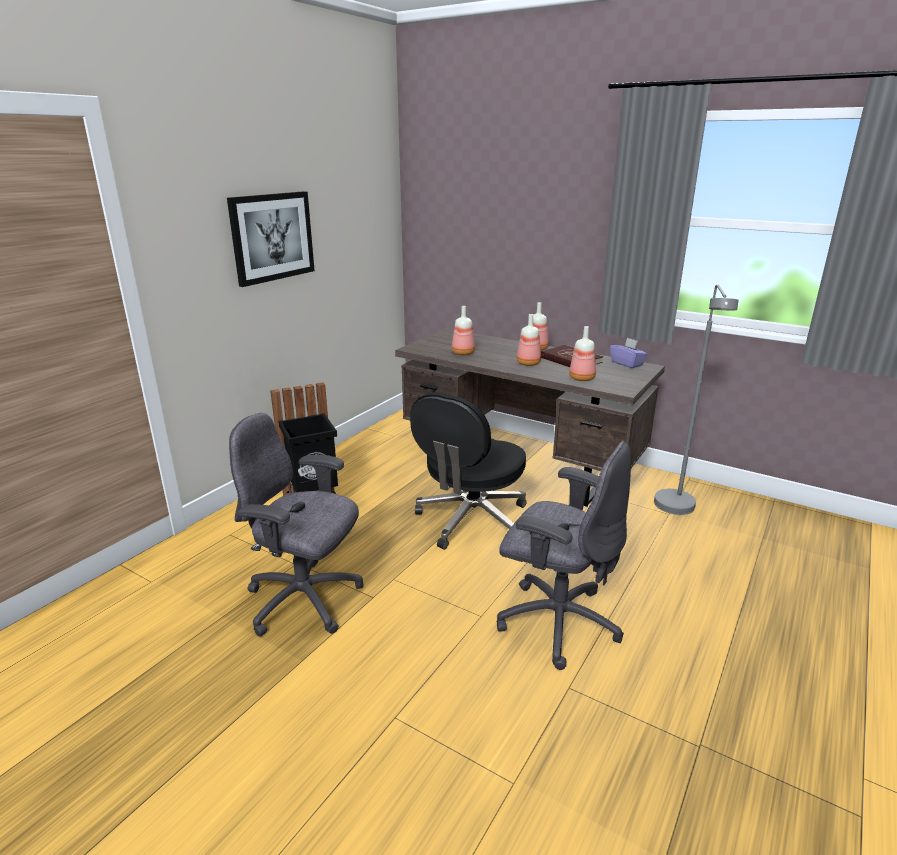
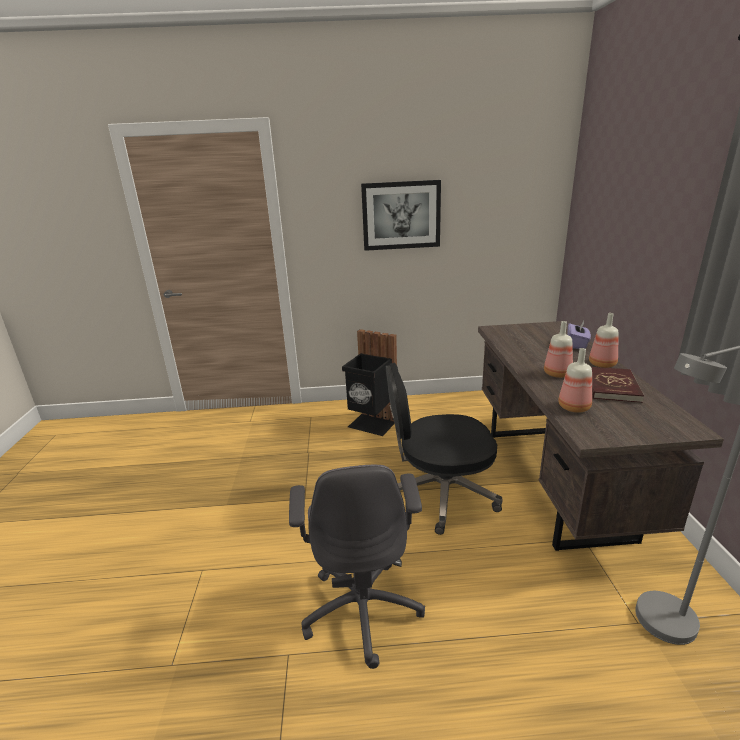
camera: 55 degrees right, 0 degrees up
(305, 601) = (277, 475): grey office chair -> none
(463, 353) = (522, 345): bottle -> none
(627, 364) = (671, 416): purple tissue box -> purple tissue box (577, 344)

